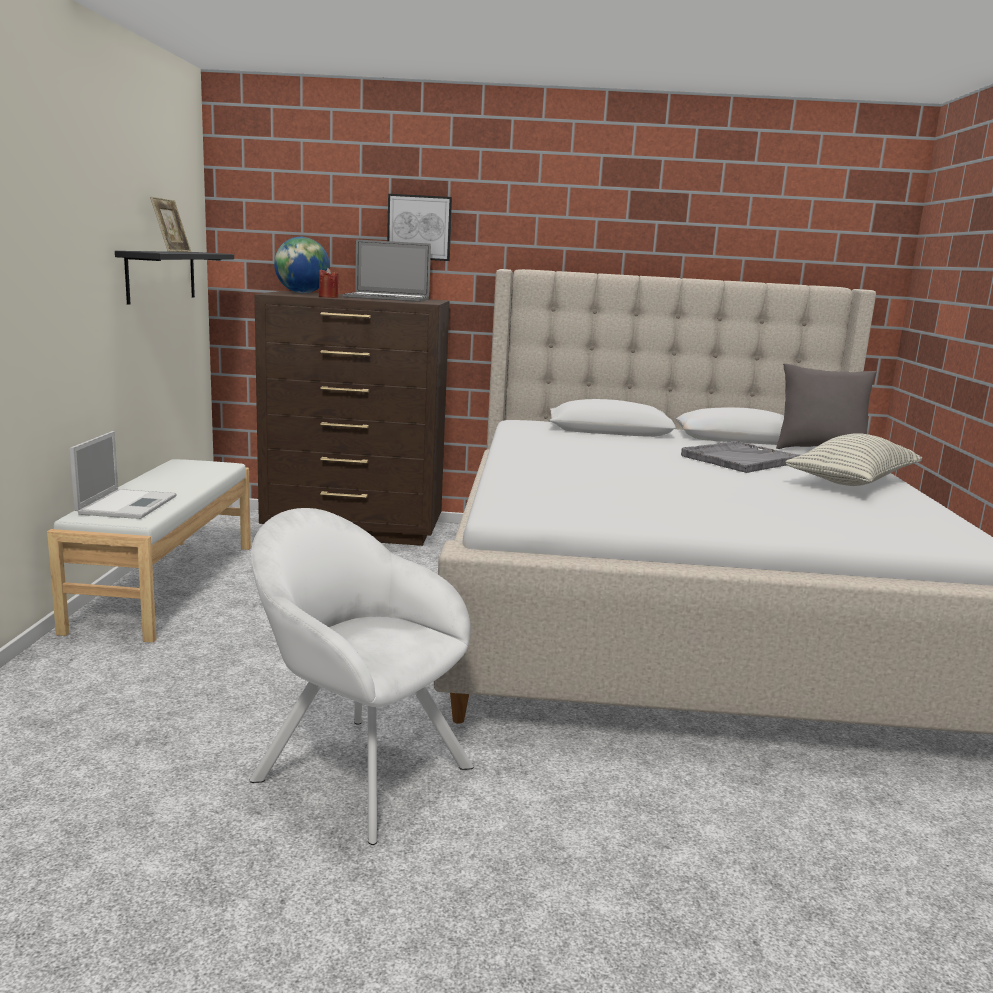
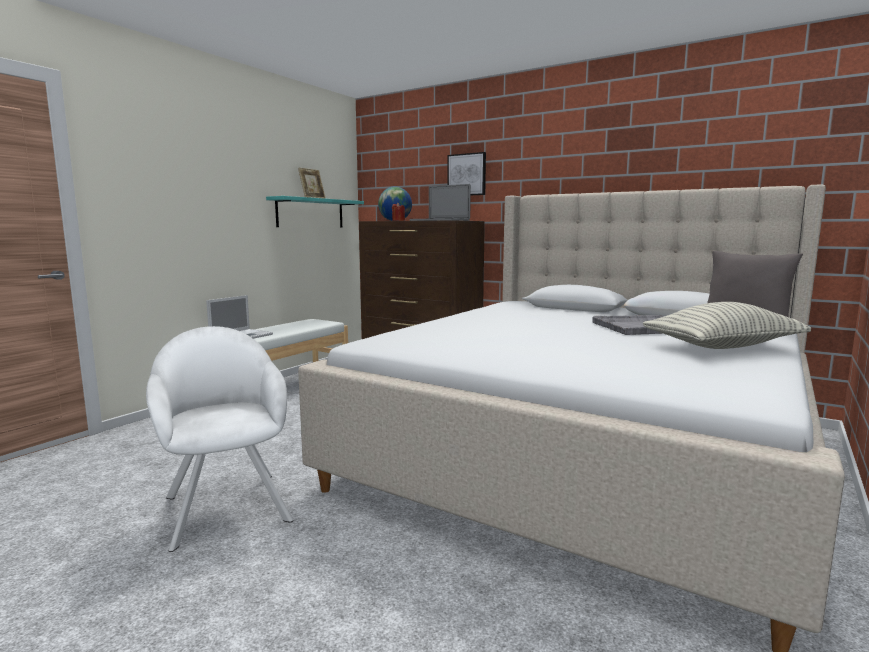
camera: 30 degrees right, 5 degrees down
(161, 276) = (310, 213): black shelf -> turquoise shelf

